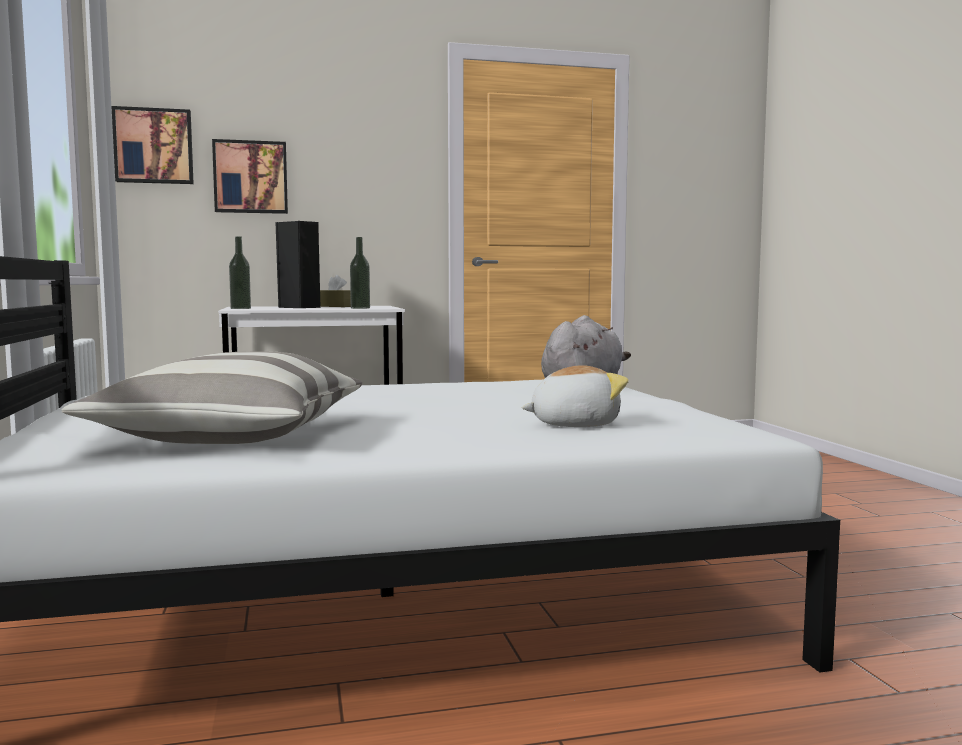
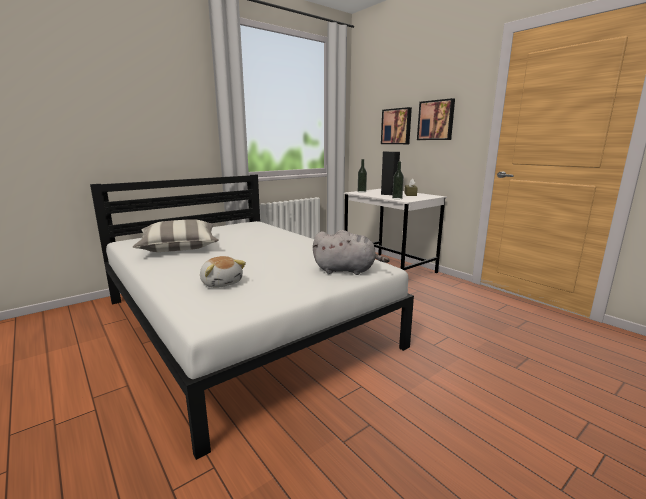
camera: 65 degrees right, 10 degrees up
(154, 146) = (366, 115): picture -> picture (436, 120)

